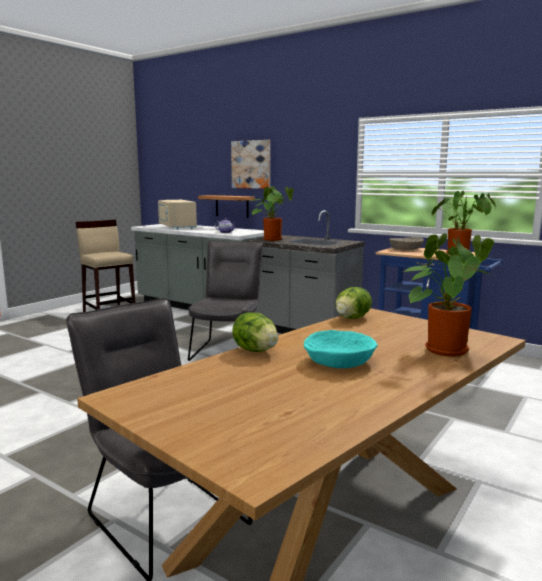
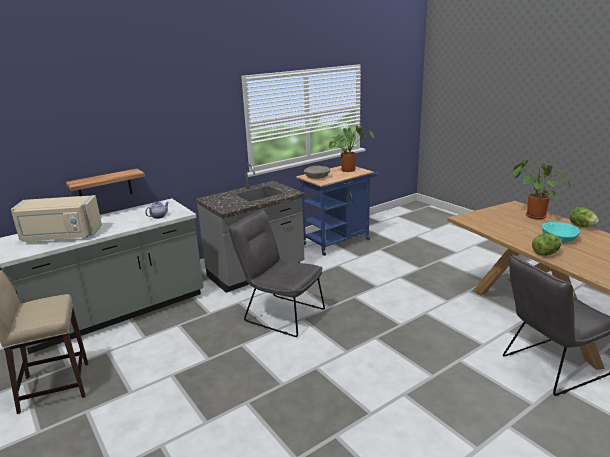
camera: 70 degrees left, 10 degrees up
(251, 164) = (126, 133): picture -> none
(272, 239) = (225, 204): potted plant -> none
(352, 318) = (476, 224): lettuce -> lettuce (581, 226)

